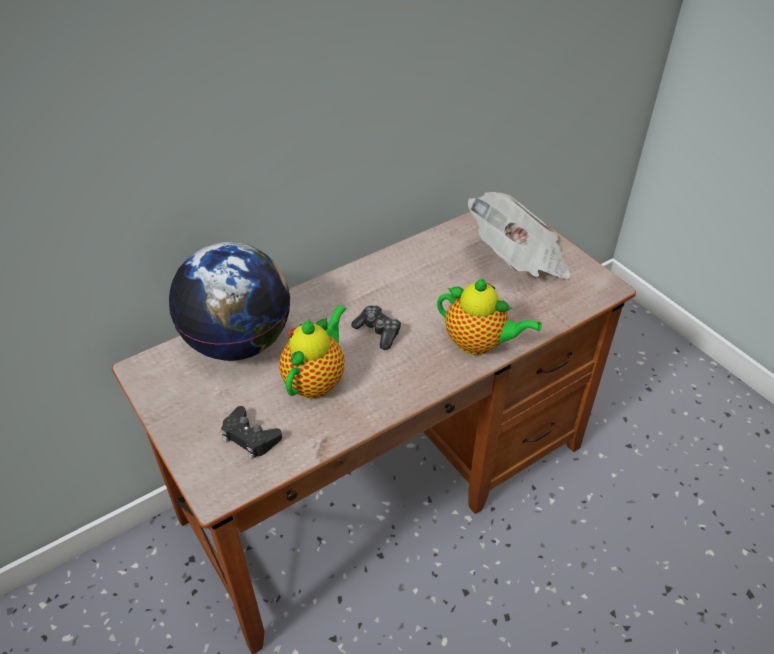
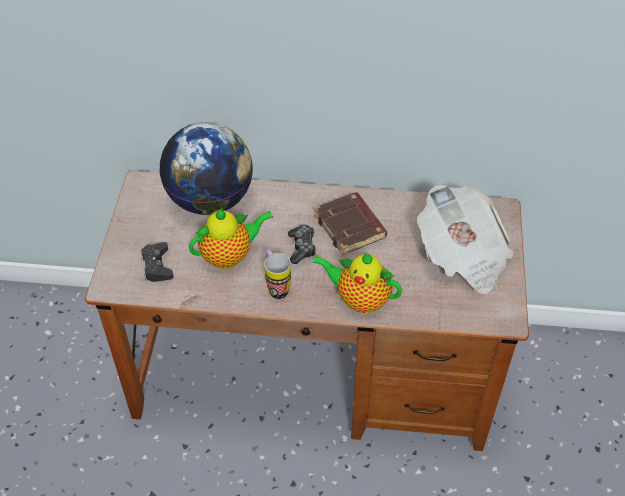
camera: 40 degrees right, 5 degrees up
(394, 380) = (276, 287): none -> mug
(401, 289) = (351, 227): none -> brown book
(479, 343) = (359, 299): teapot -> teapot turned 135 degrees clockwise

